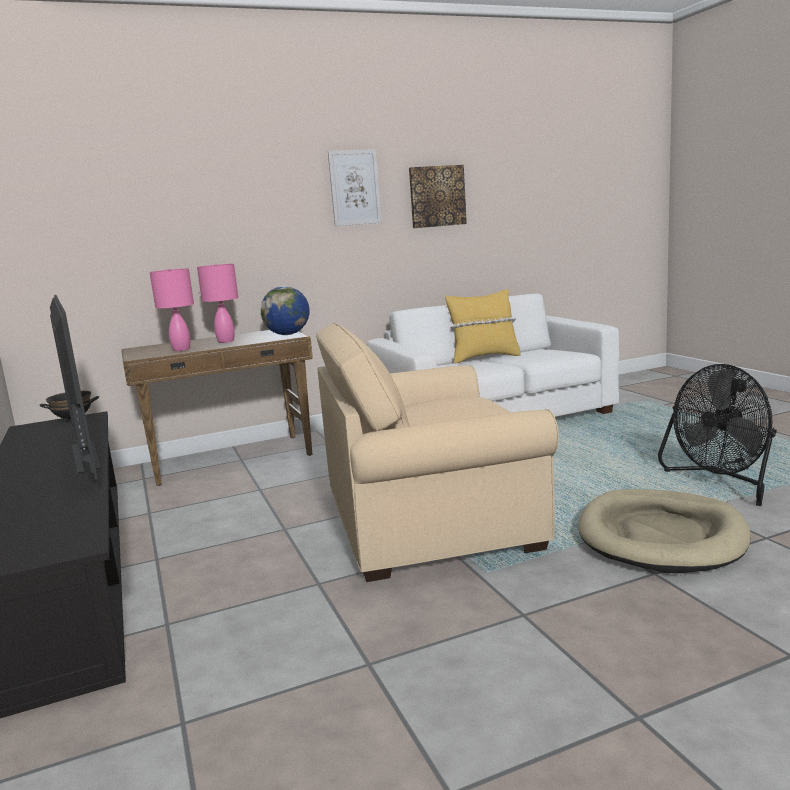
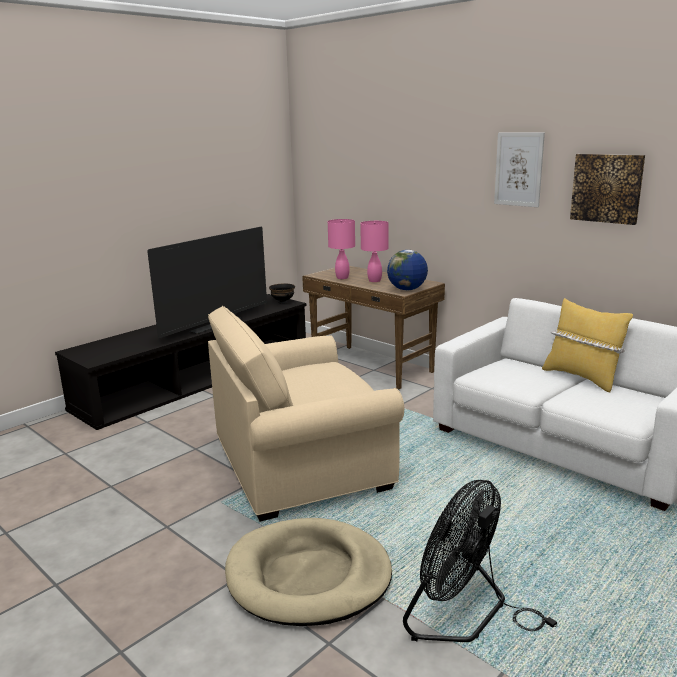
camera: 65 degrees right, 5 degrees up
(430, 518) = (301, 463): beige armchair -> beige armchair turned 75 degrees counterclockwise

